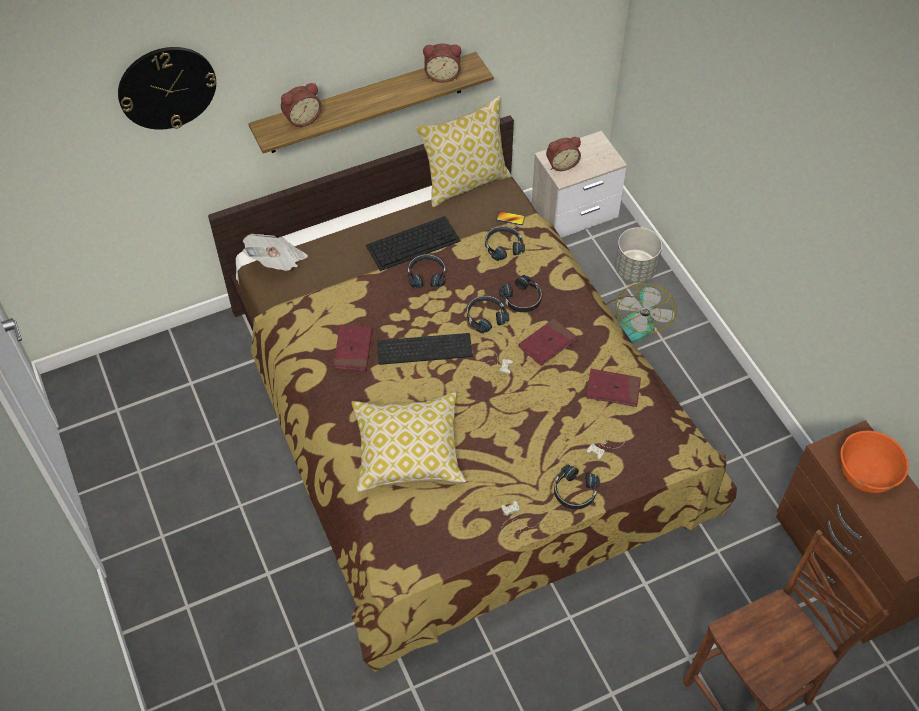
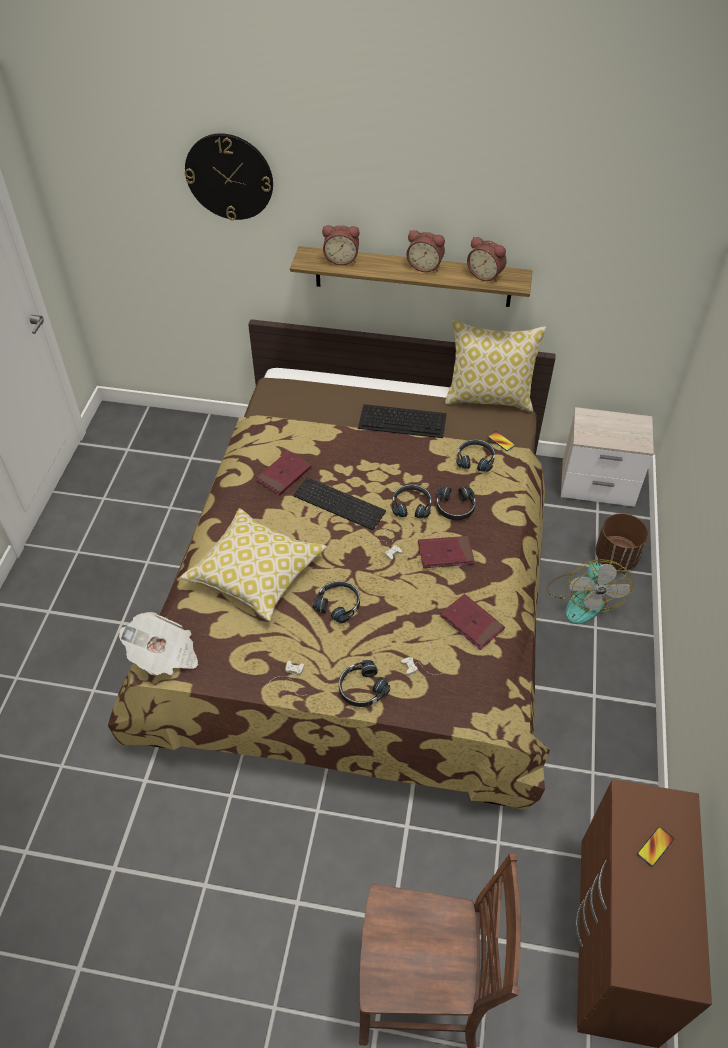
camera: 35 degrees right, 5 degrees down
(277, 262) = (288, 386): newspaper -> newspaper (164, 655)
(426, 275) = (392, 449): black headphones -> black headphones (339, 604)
(561, 164) = (592, 426): alarm clock -> alarm clock (425, 266)
(635, 269) = (616, 557): grey planter -> brown planter
(636, 321) = (582, 599): fan -> fan turned 45 degrees counterclockwise
(866, 474) = (655, 846): orange bowl -> phone

